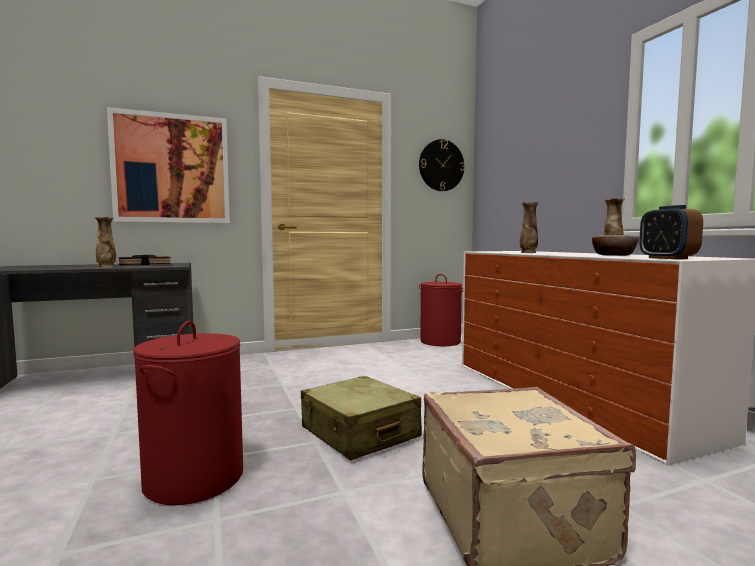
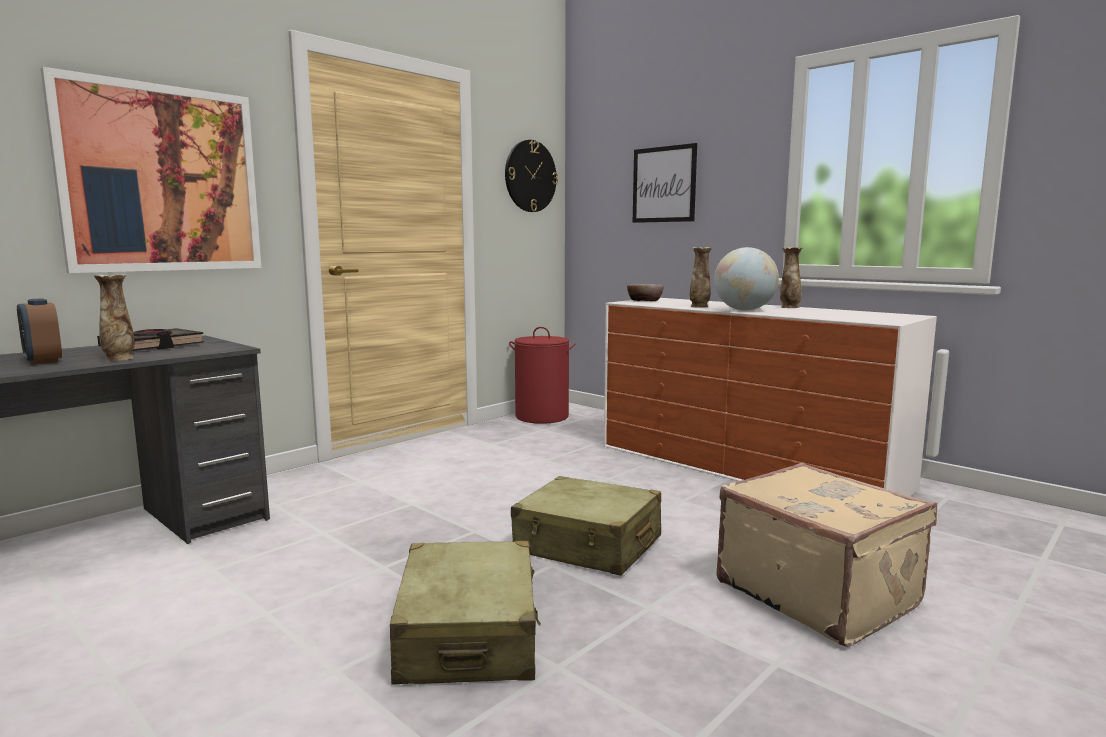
camera: 25 degrees left, 5 degrees up
(194, 478) = (468, 635): red laundry basket -> beige suitcase
(534, 162) = (664, 184): none -> picture
(559, 254) = (744, 310): none -> globe
(613, 255) = (810, 314): bowl -> bowl (644, 301)
(667, 258) = (877, 320): alarm clock -> alarm clock (43, 361)

